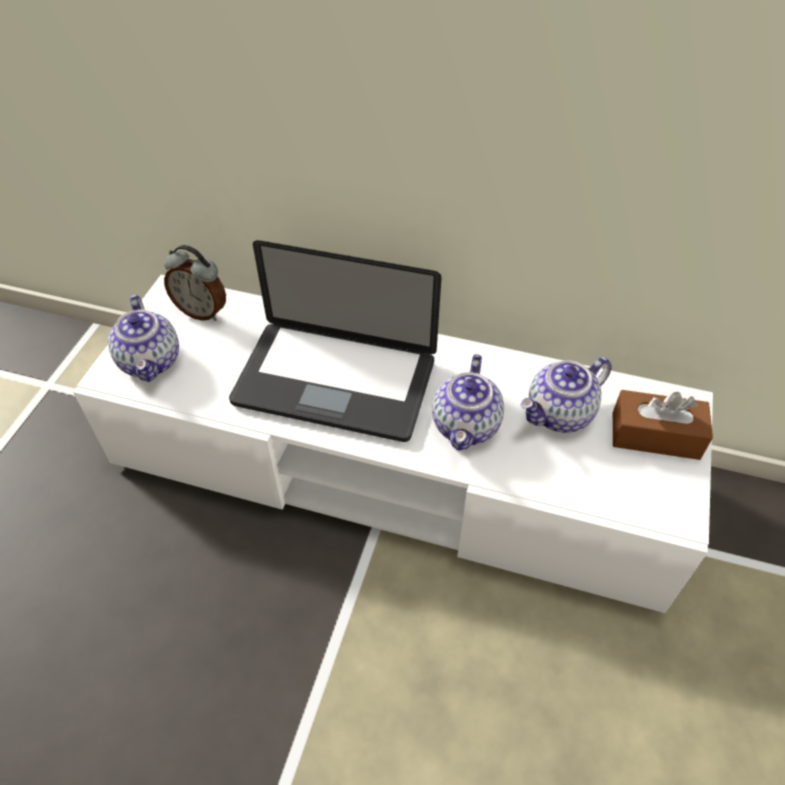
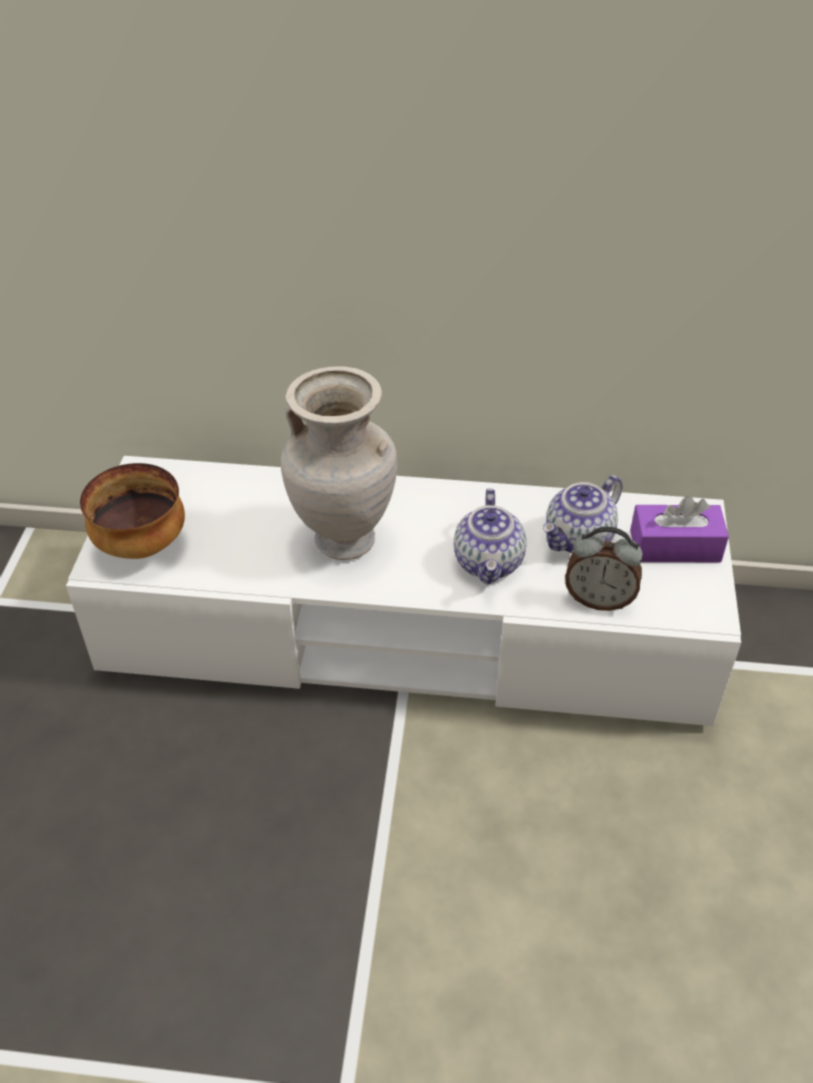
camera: 10 degrees left, 5 degrees down
(151, 361) = (142, 544): teapot -> bowl
(202, 311) = (182, 488): alarm clock -> alarm clock (599, 599)
(335, 382) = (345, 539): laptop -> beige vase
(655, 435) = (675, 546): brown tissue box -> purple tissue box

